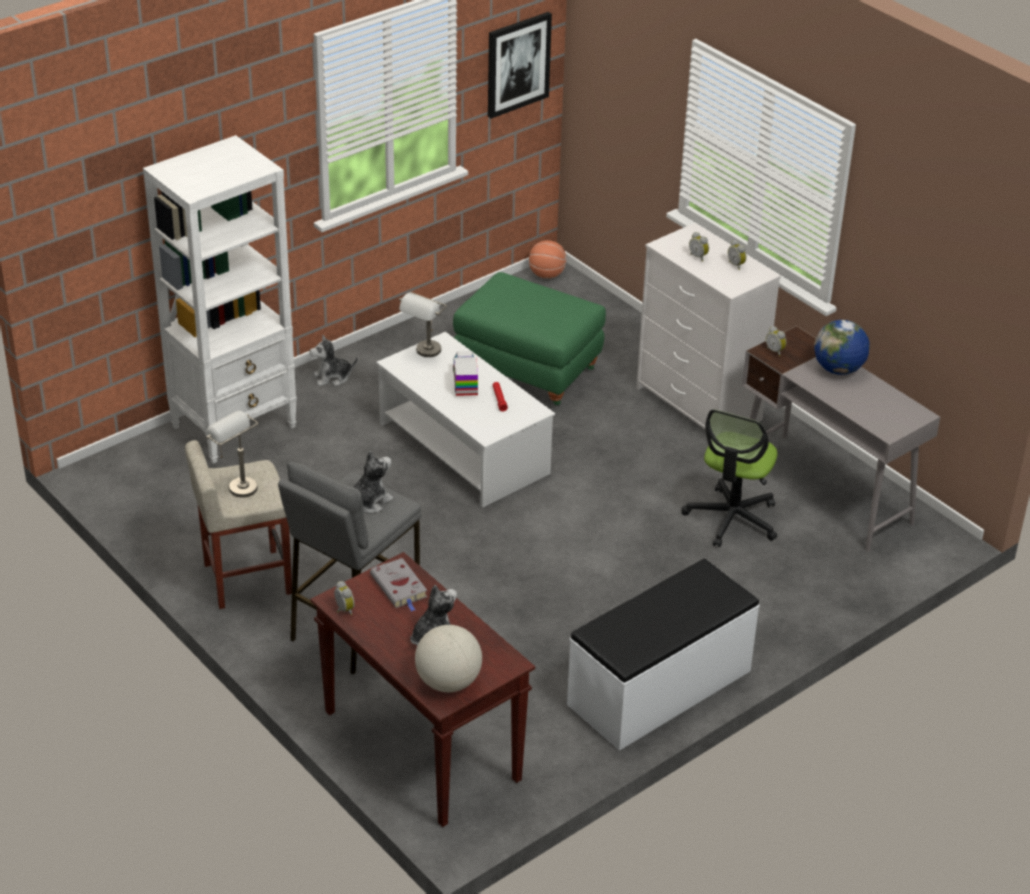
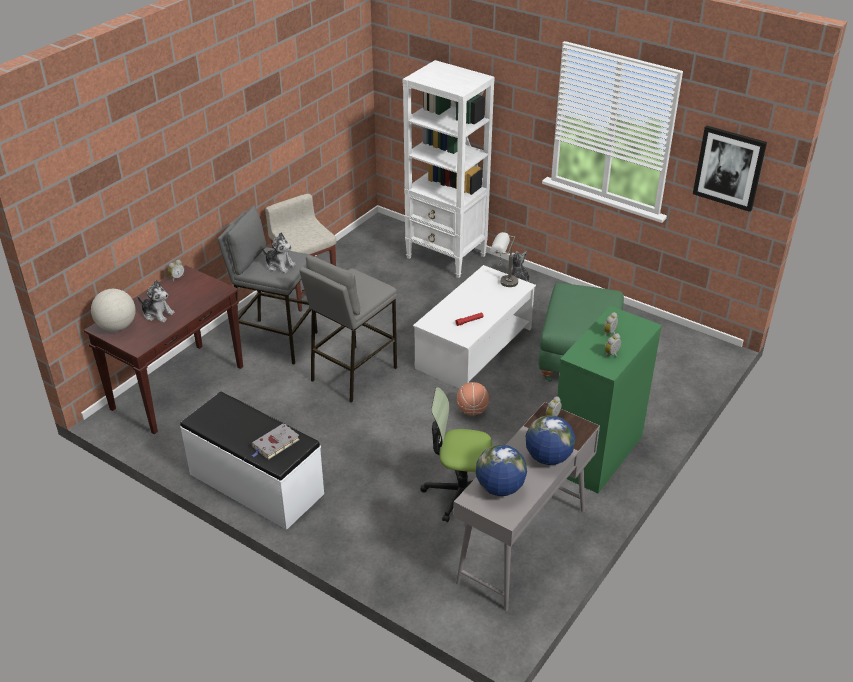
camera: 75 degrees right, 0 degrees up
(236, 484) = (304, 230): grey table lamp -> none
(400, 587) = (202, 293): grey book -> grey book (275, 444)
(465, 381) = (481, 303): toy truck -> none
(468, 565) = (353, 374): none -> grey stool
(547, 275) = (709, 347): basketball -> basketball (472, 410)
(699, 404) = (596, 454): white dresser -> green dresser
(877, 410) = (500, 488): none -> globe

